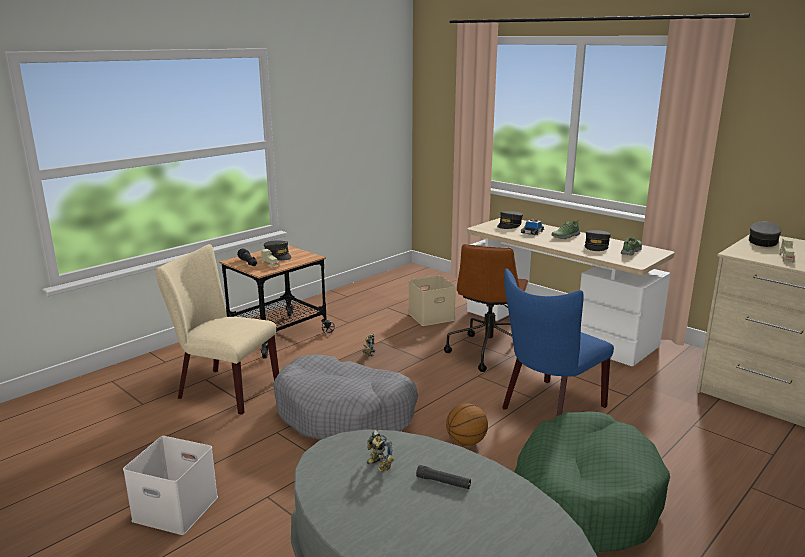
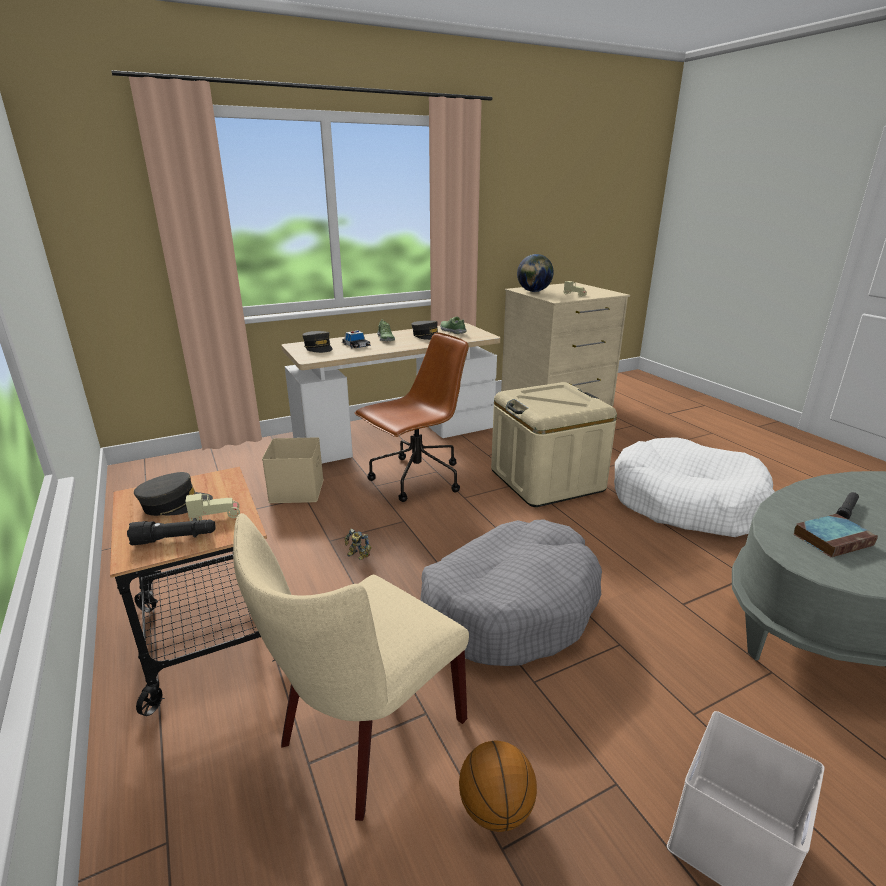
camera: 70 degrees left, 5 degrees up
(378, 466) = (833, 539): toy robot -> book
(466, 442) = (593, 536): basketball -> basketball (496, 808)
(488, 351) = (416, 479): brown office chair -> brown office chair turned 75 degrees counterclockwise
(549, 409) = (546, 480): blue chair -> beige storage box
(585, 497) = (686, 502): green dog bed -> white dog bed
(762, 242) = (533, 291): grey cap -> globe

